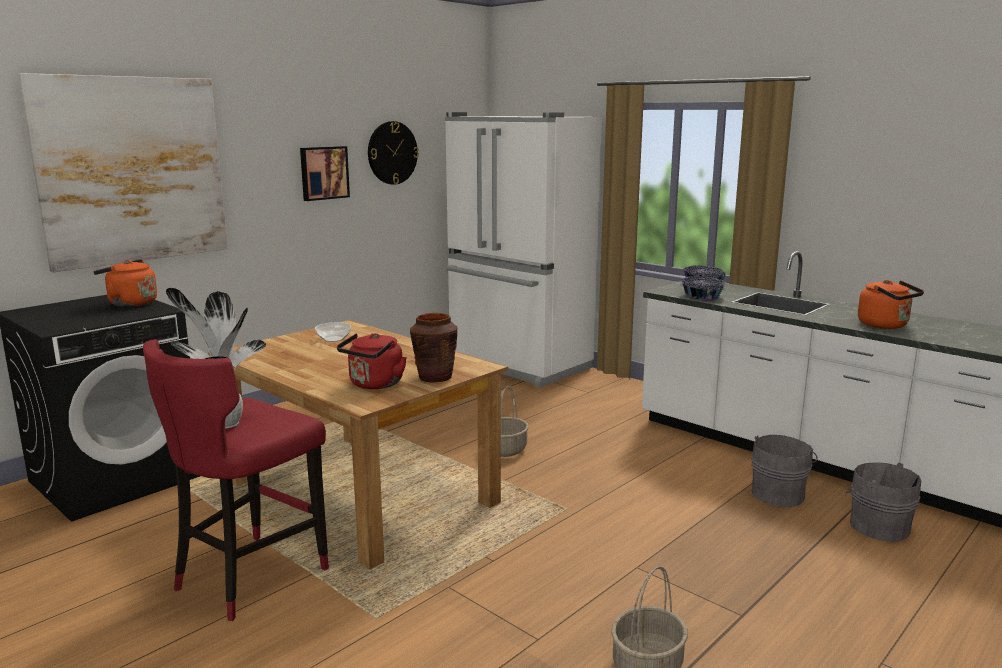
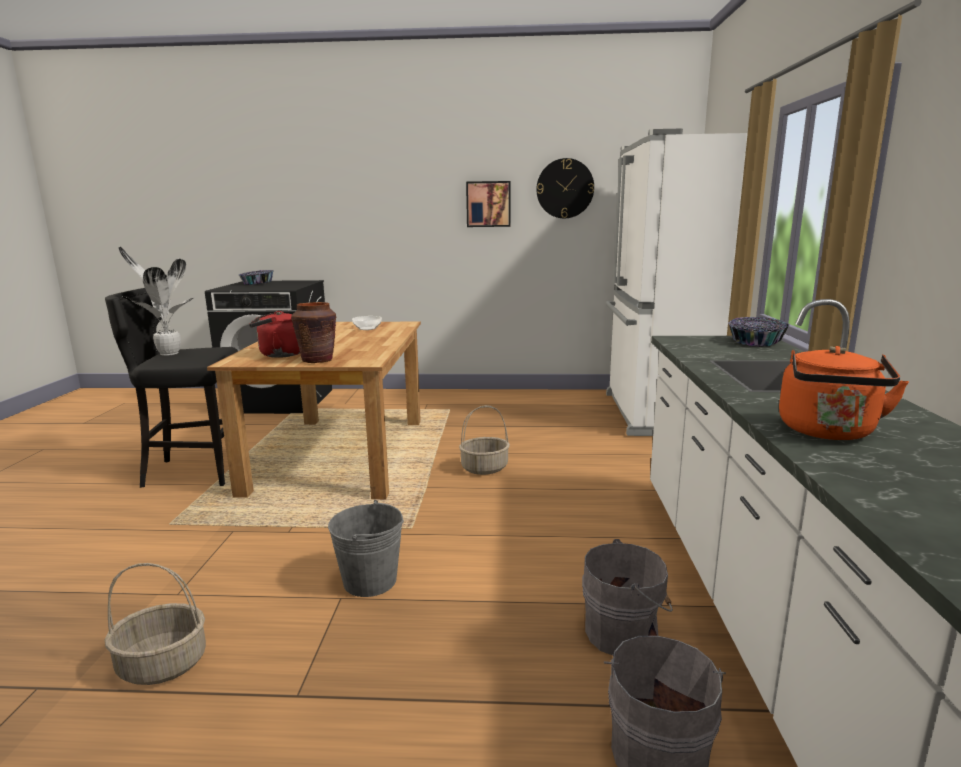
camera: 50 degrees right, 0 degrees up
(130, 303) = (293, 284): orange kettle -> none
(132, 170) = (330, 195): picture -> none
(248, 577) = (195, 471): red stool -> black stool
(626, 549) = (370, 581): none -> grey bucket
(702, 296) = (696, 350): bowl -> bowl (257, 283)

